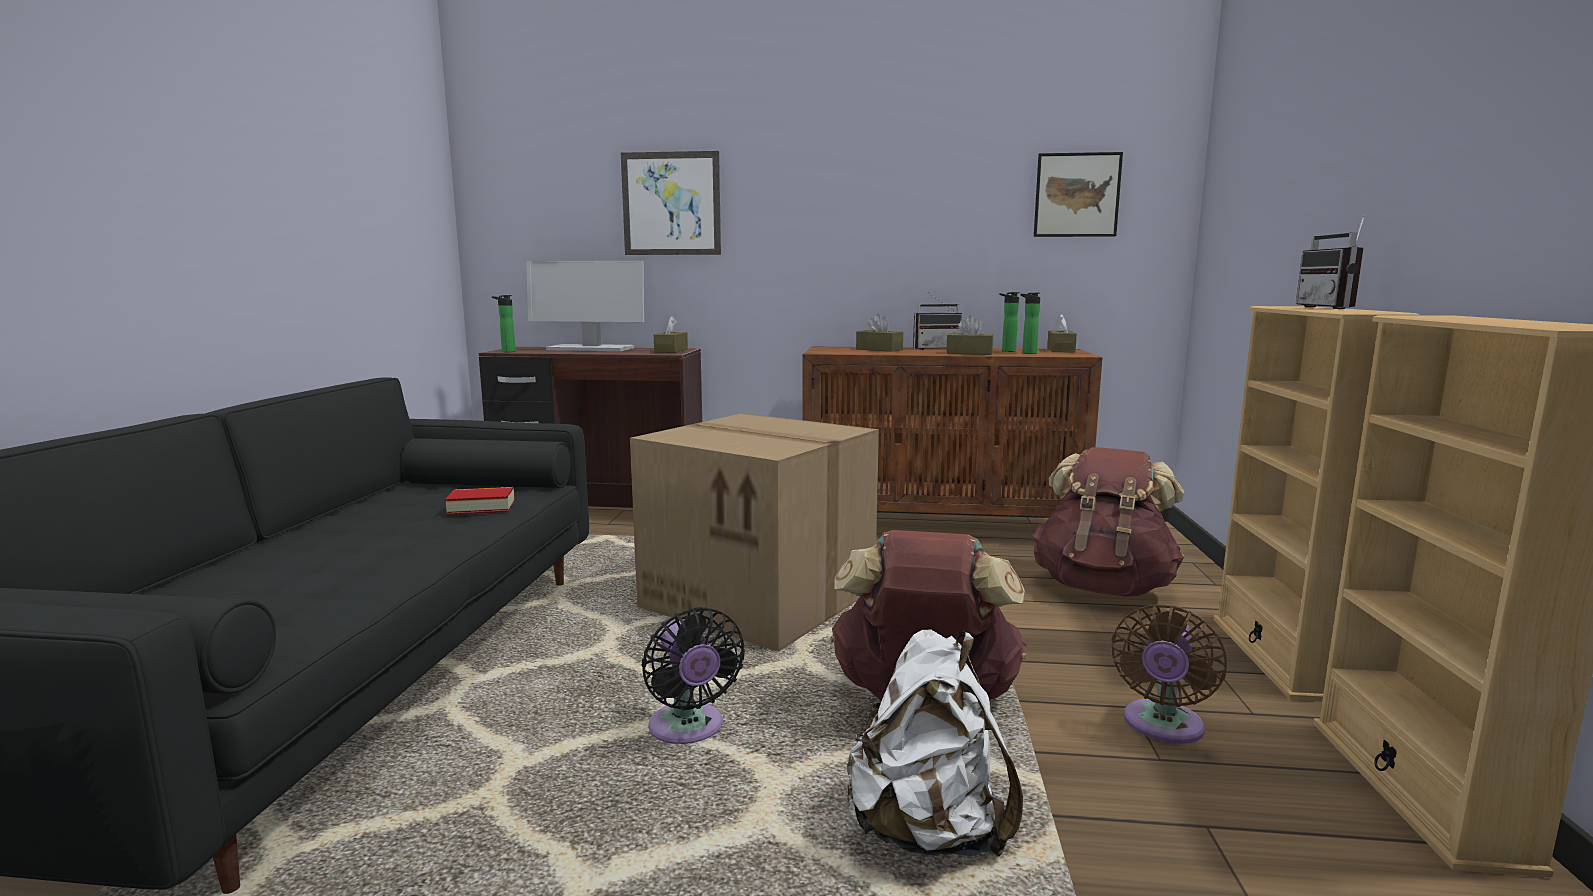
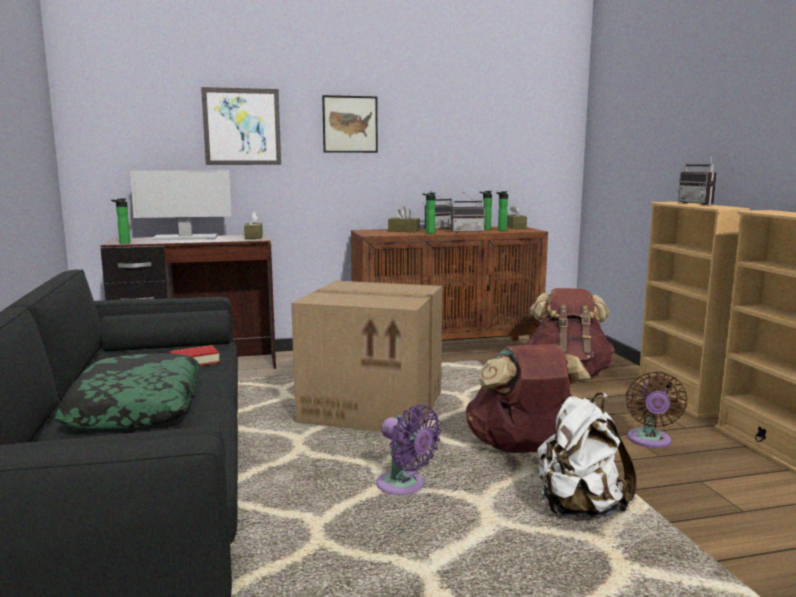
camera: 20 degrees left, 0 degrees up
(332, 557) = (136, 406): none -> pillow
(688, 730) = (404, 486): black fan -> purple fan
(907, 353) = (428, 233): none -> bottle
(969, 353) = (467, 232): brown tissue box -> radio
(1077, 195) = (516, 127): picture -> picture (350, 124)

